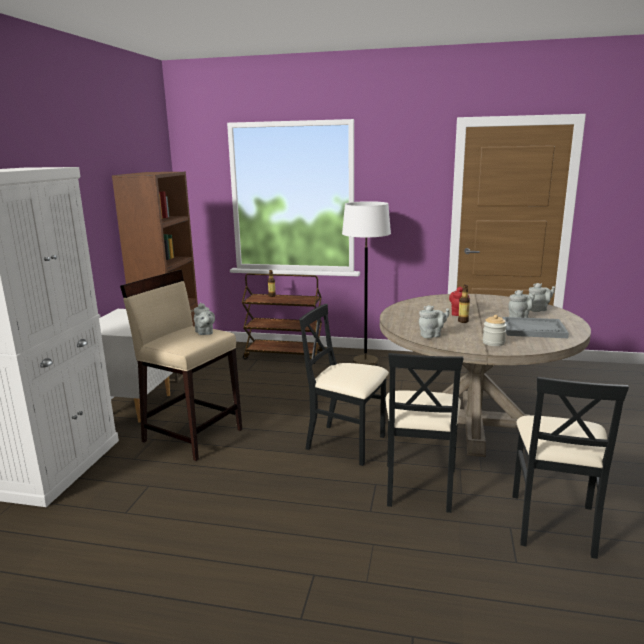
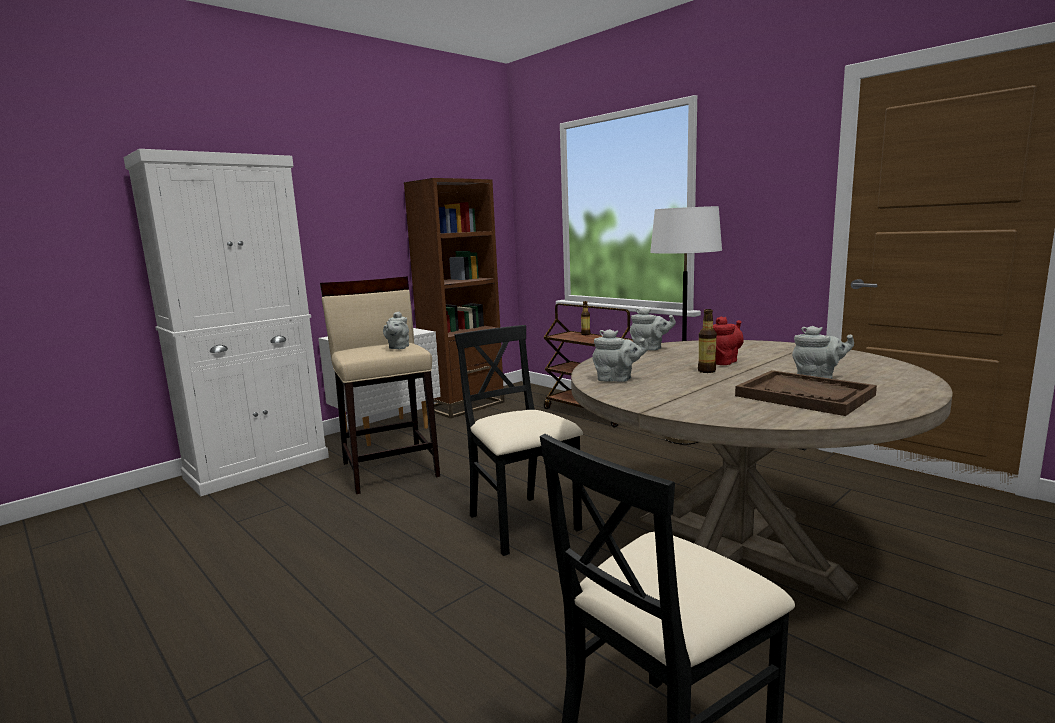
camera: 35 degrees right, 5 degrees down
(419, 486) = (535, 607): black chair -> none
(493, 343) = (687, 401): jar -> none
(533, 329) = (804, 395): grey tray -> brown tray
(538, 310) = (883, 373): grey teapot -> grey teapot (650, 349)

